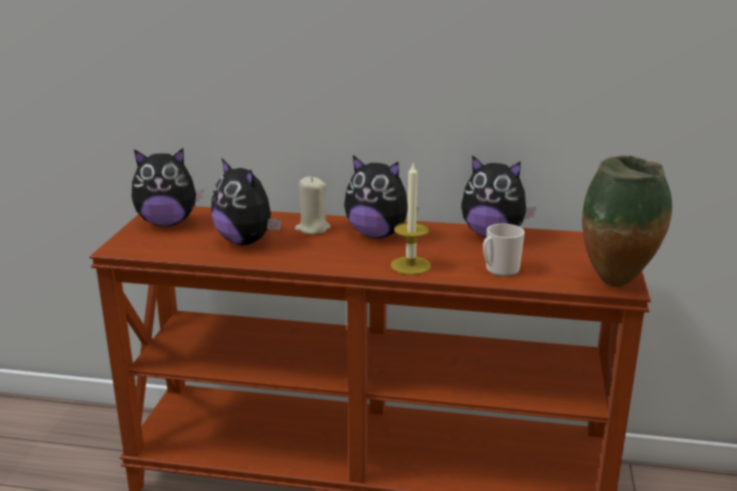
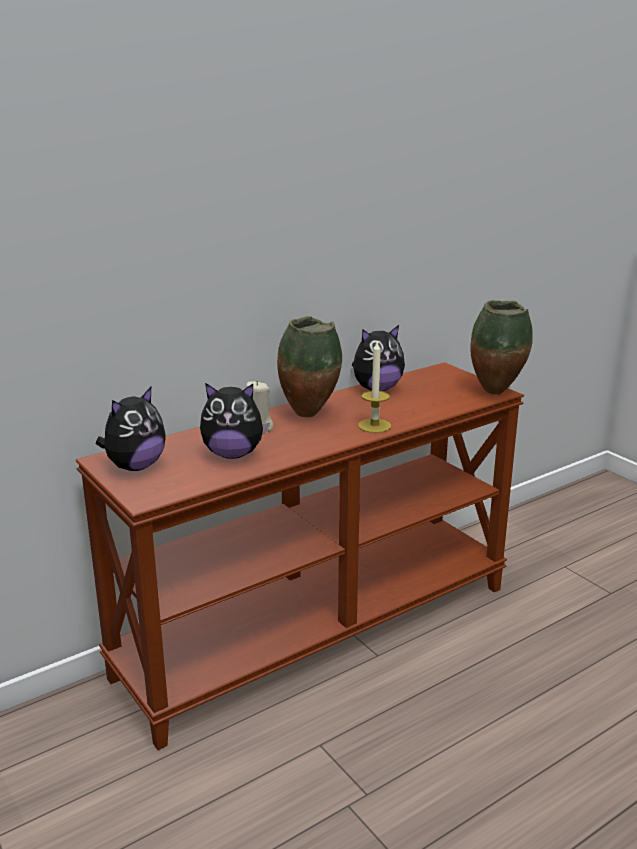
camera: 45 degrees left, 0 degrees up
(377, 234) = (310, 415): plush toy -> vase
(499, 270) = (426, 408): mug -> none

